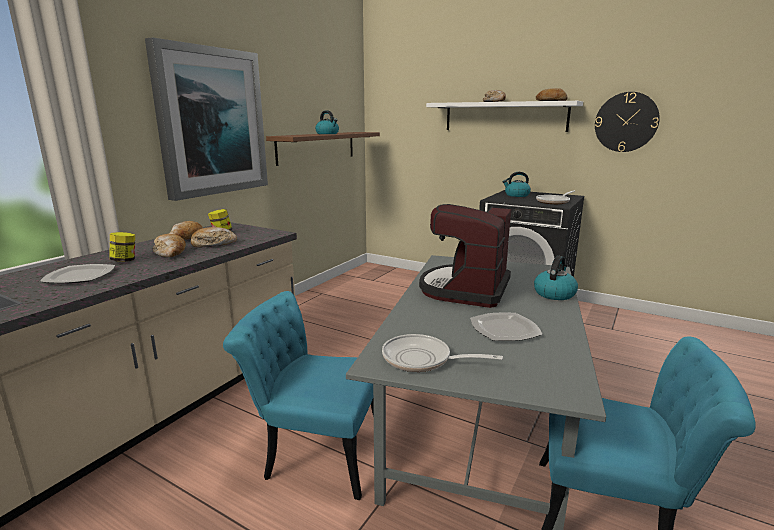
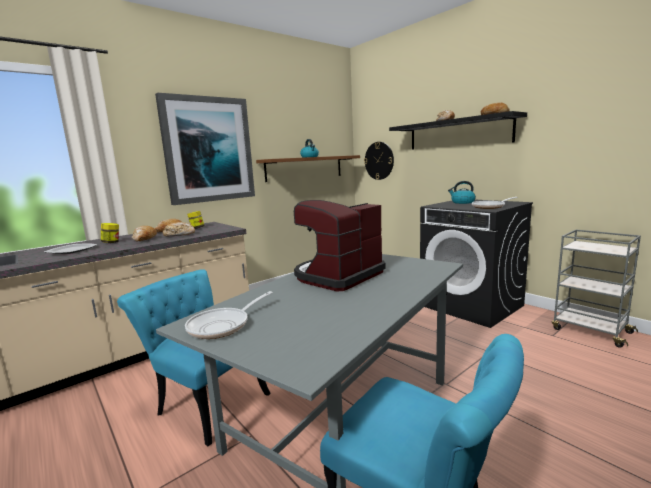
camera: 20 degrees right, 5 degrees down
(422, 360) = (223, 325): frying pan -> frying pan turned 90 degrees counterclockwise
(504, 116) = (458, 133): white shelf -> black shelf
(505, 329) = (325, 309): plate -> none
(554, 293) = (414, 284): kettle -> none
(626, 122) = (571, 128): wall clock -> wall clock (379, 160)
(638, 321) = (590, 330): none -> grey cart

